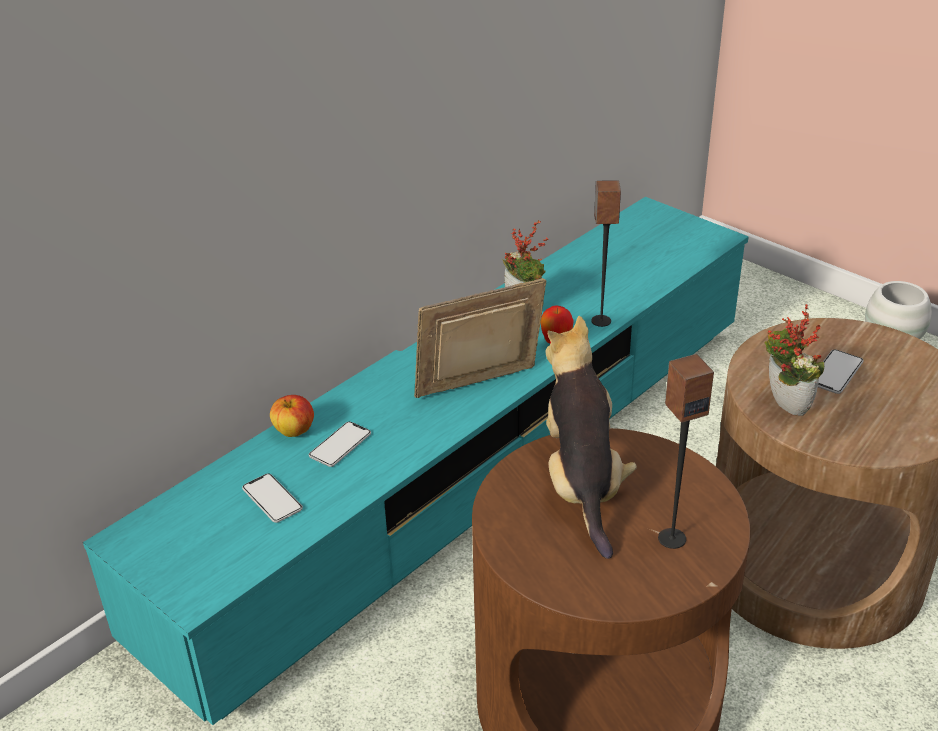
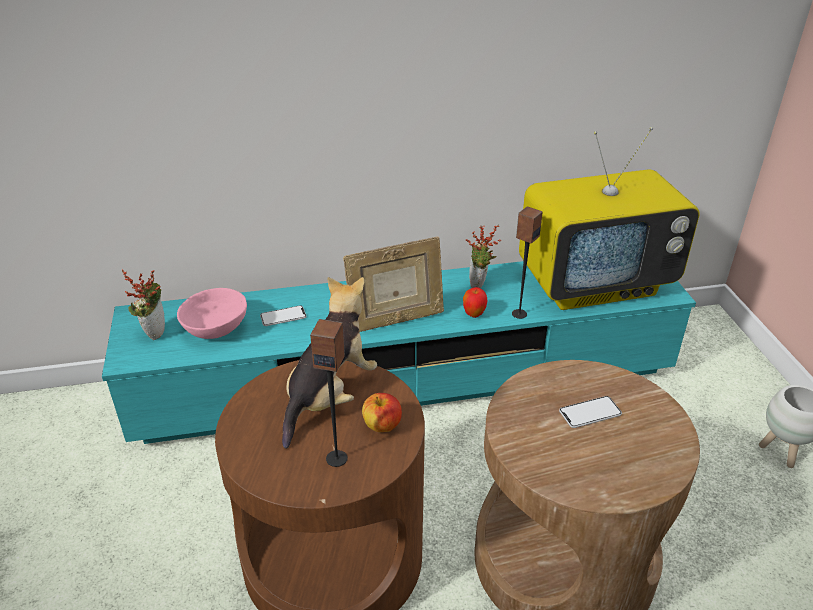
camera: 35 degrees right, 0 degrees up
(272, 499) = (217, 328): phone -> pink bowl
(294, 431) = (270, 298): apple -> apple (382, 426)
(480, 387) = (396, 320): picture frame -> picture frame turned 150 degrees clockwise
(638, 257) = (595, 284): none -> television
(783, 407) = (520, 416): potted plant -> potted plant (154, 331)

